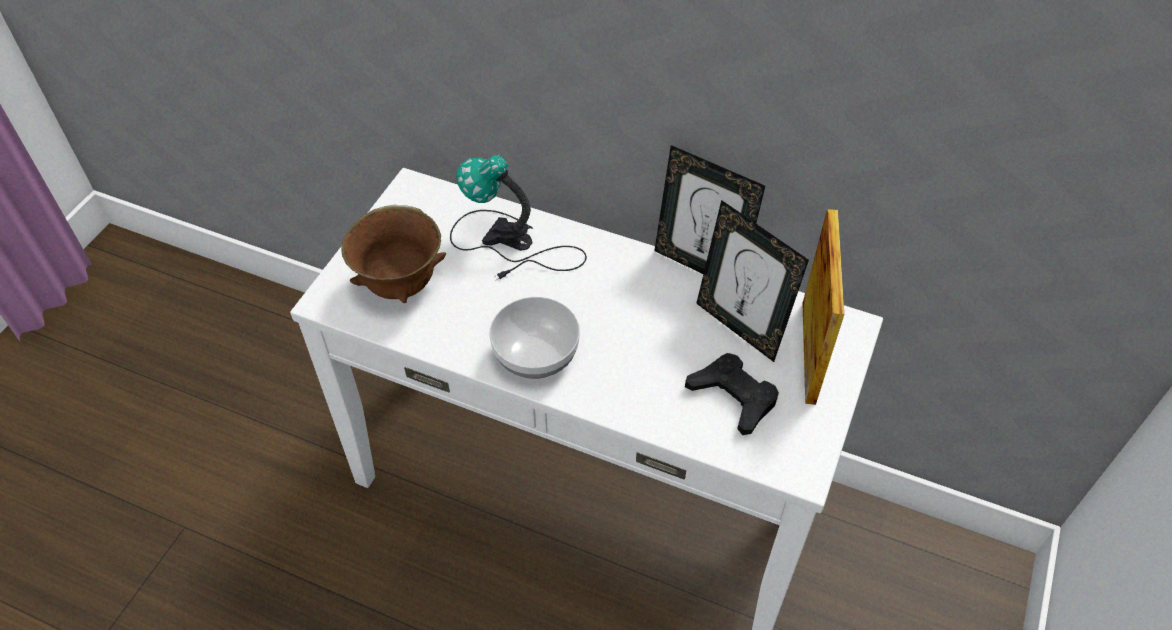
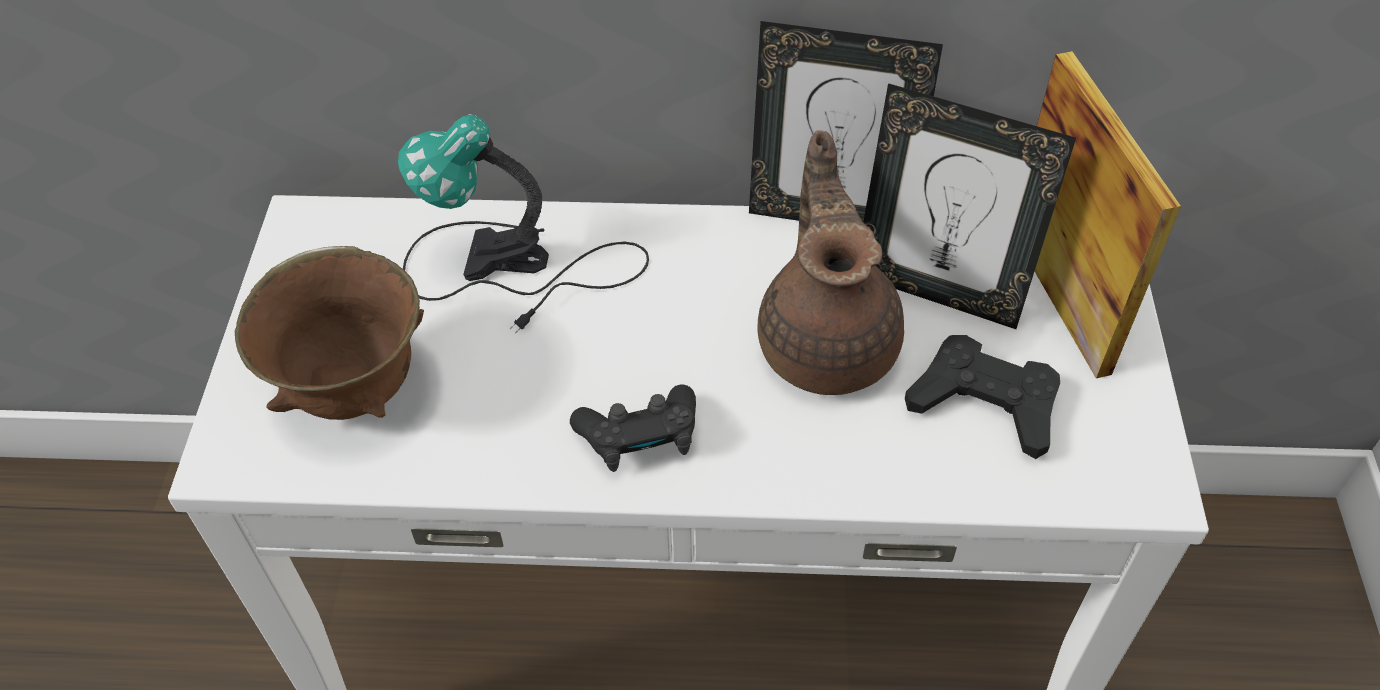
camera: 20 degrees left, 0 degrees up
(535, 356) = (640, 439): bowl -> black game controller
(662, 336) = (828, 341): none -> brown teapot

